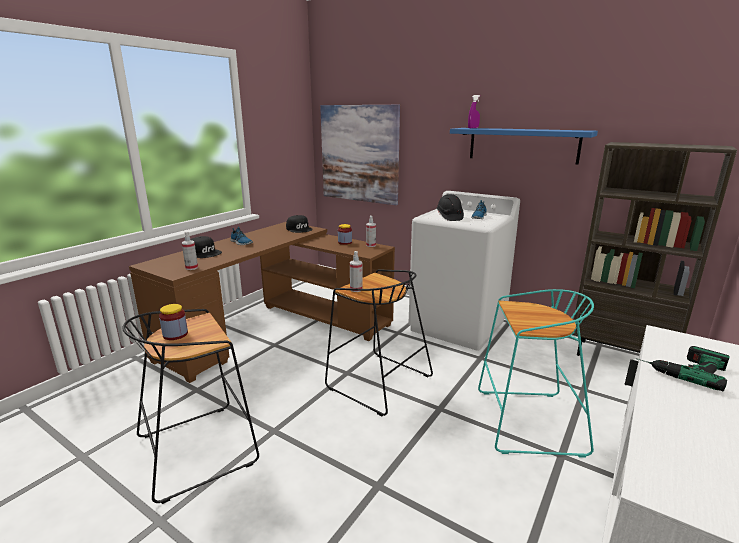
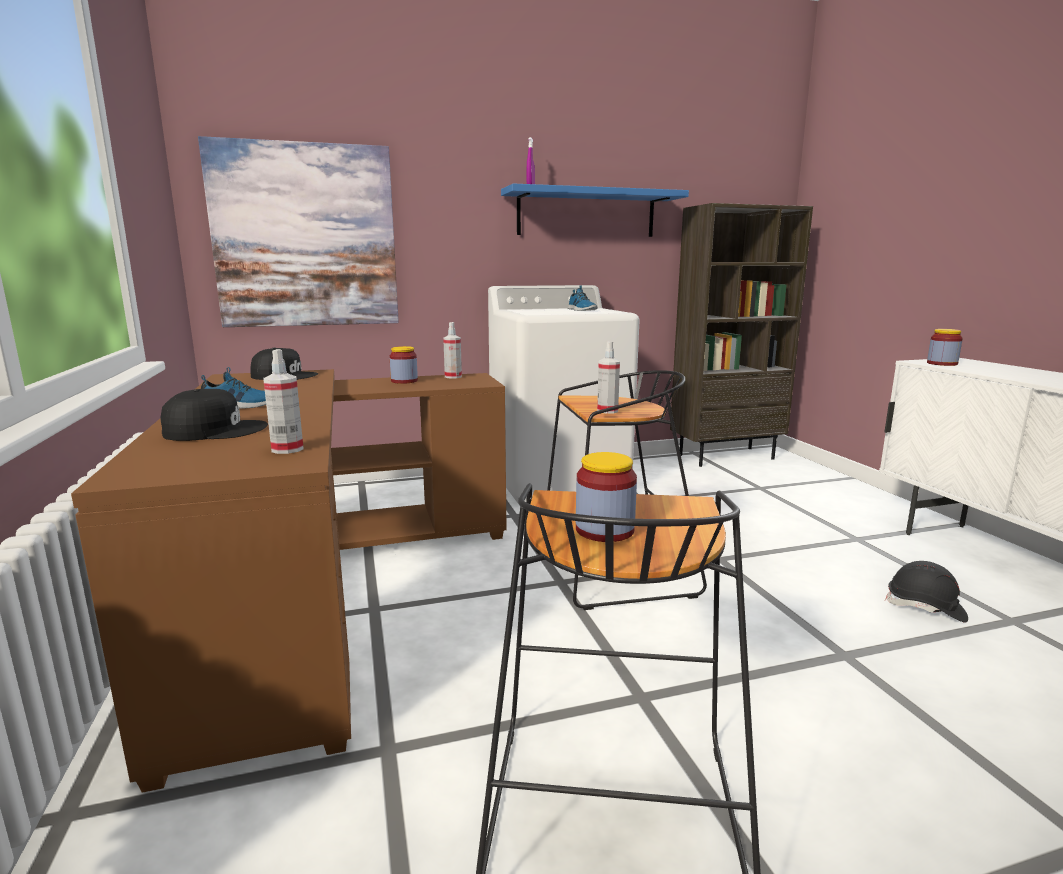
camera: 50 degrees left, 5 degrees down
(449, 217) = (556, 312): black hard hat -> black hard hat (925, 608)
(526, 422) = (790, 530): turquoise stool -> none
(672, 343) = (942, 363): none -> jar
(679, 368) = (994, 371): power drill -> none

